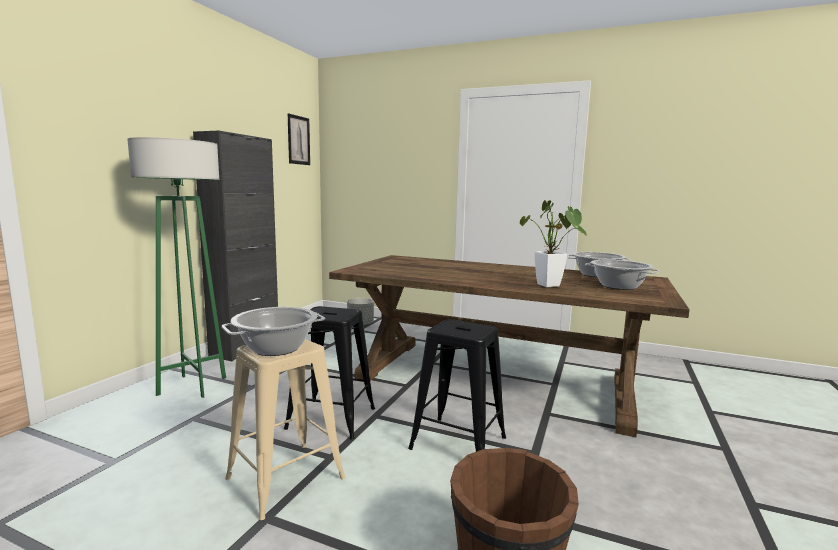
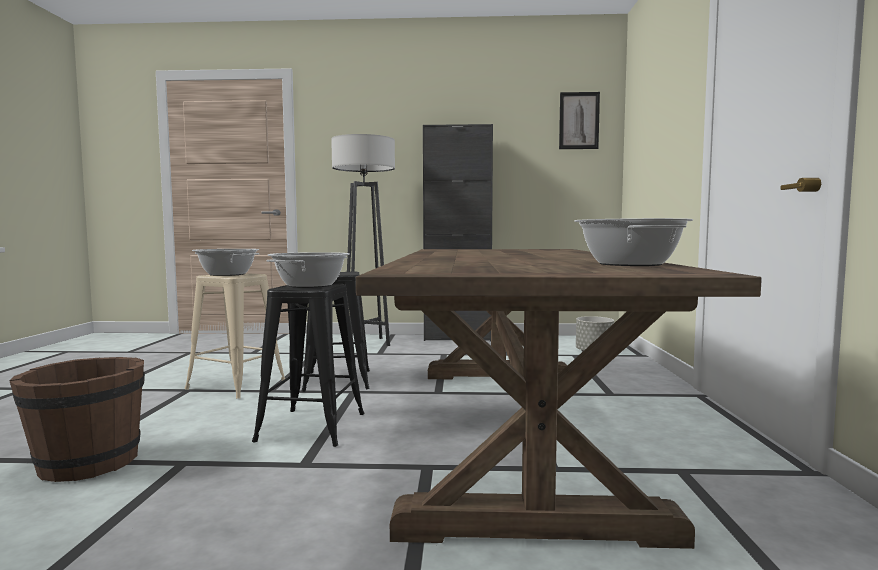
camera: 70 degrees right, 5 degrees down
(192, 386) = (366, 343): green floor lamp -> grey floor lamp
(551, 286) = (454, 260): potted plant -> none
(618, 286) = (521, 267): cooking pot -> cooking pot (310, 285)

